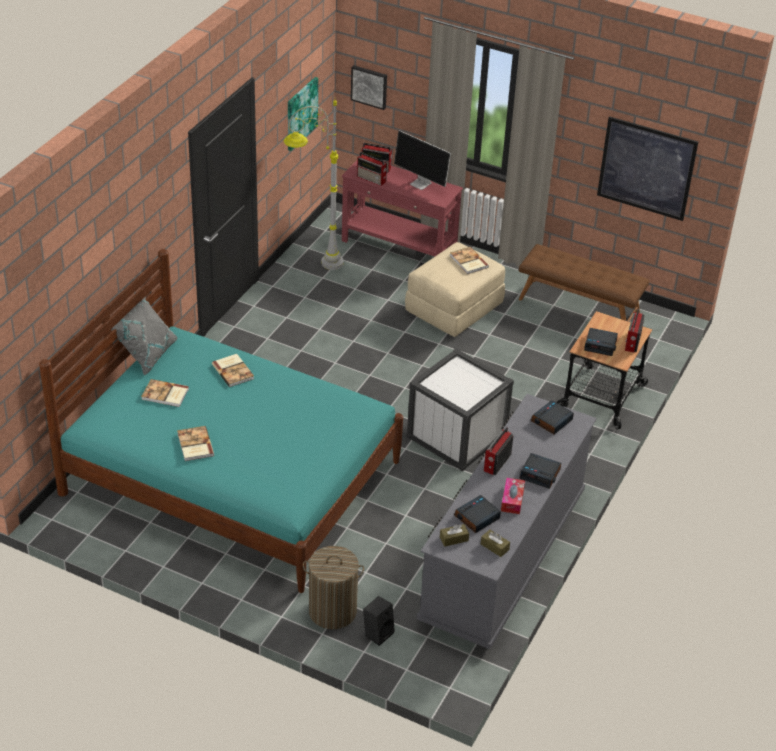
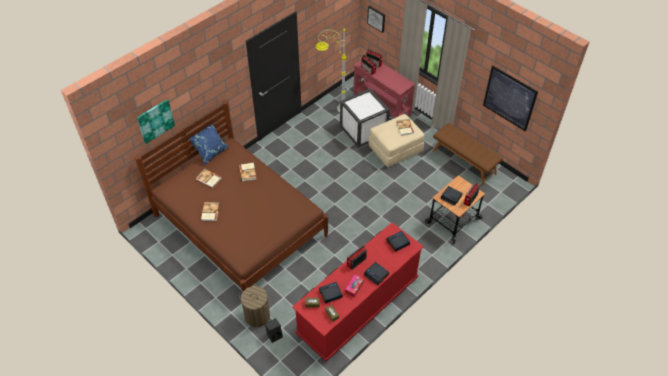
camera: 20 degrees right, 10 degrees up
(146, 353) = (210, 152): grey pillow -> blue pillow
(232, 478) = (240, 225): turquoise bed -> brown bed
(301, 113) = (334, 29): picture -> picture (155, 120)
(421, 184) = (393, 77): monitor -> none
(457, 436) = (364, 227): white storage box -> white storage box (363, 130)
(502, 556) = (358, 306): grey dresser -> red dresser

